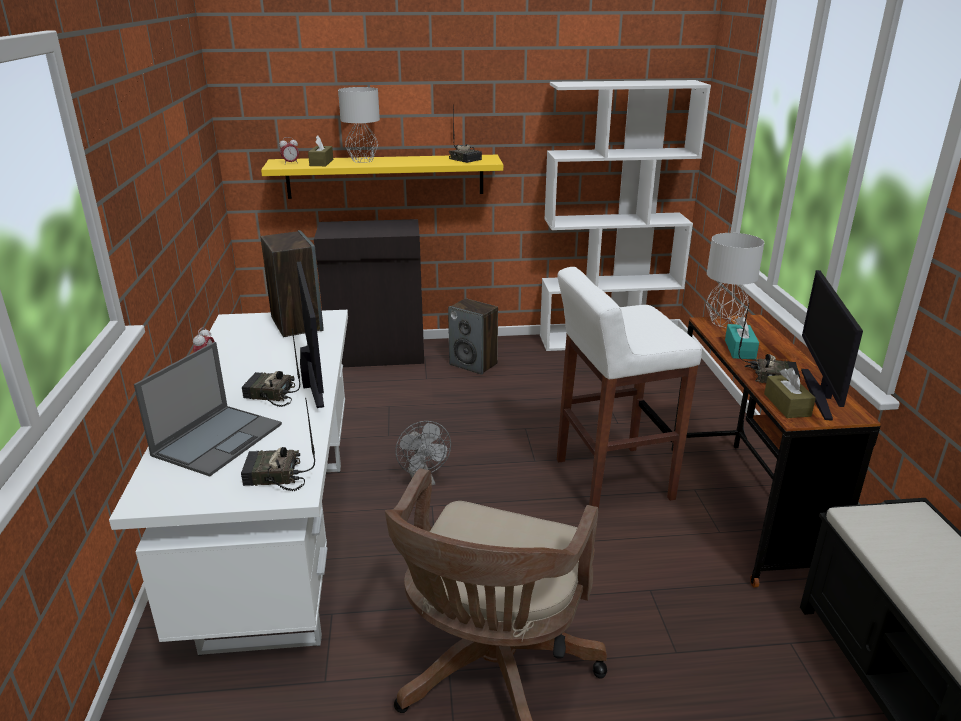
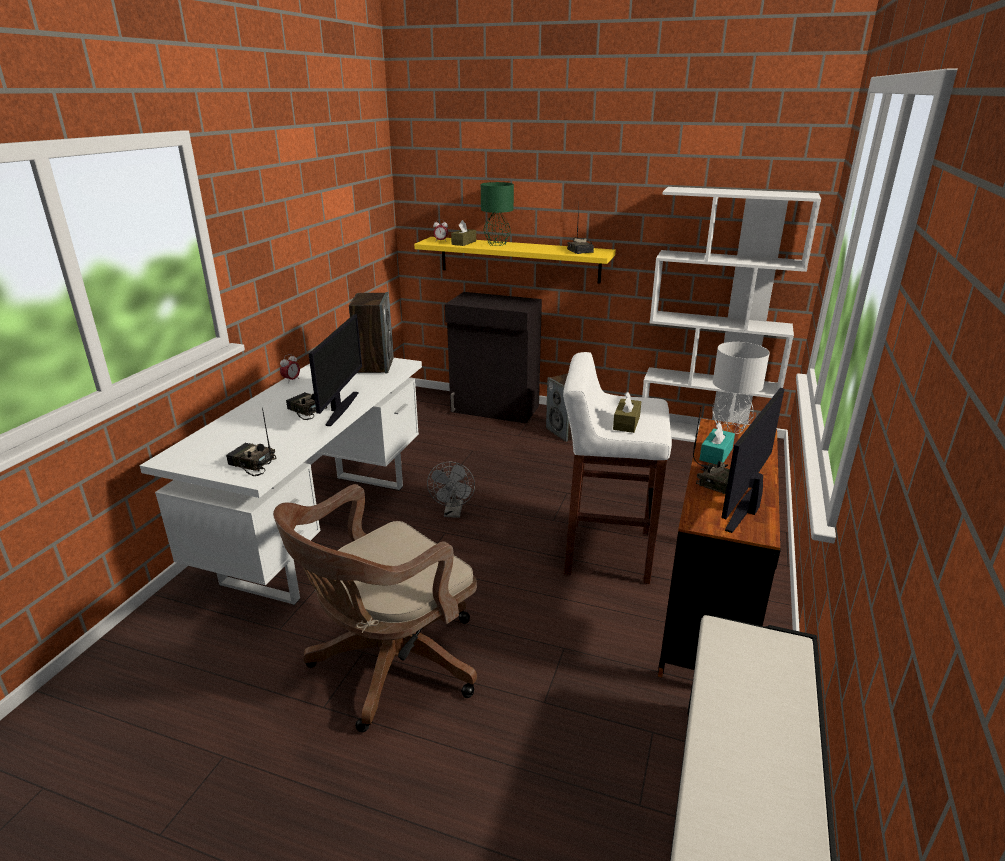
camera: 25 degrees right, 0 degrees up
(218, 439) = (246, 432): laptop -> none
(363, 161) = (497, 244): grey table lamp -> green table lamp
(787, 405) = (703, 510): brown tissue box -> brown tissue box (626, 423)

